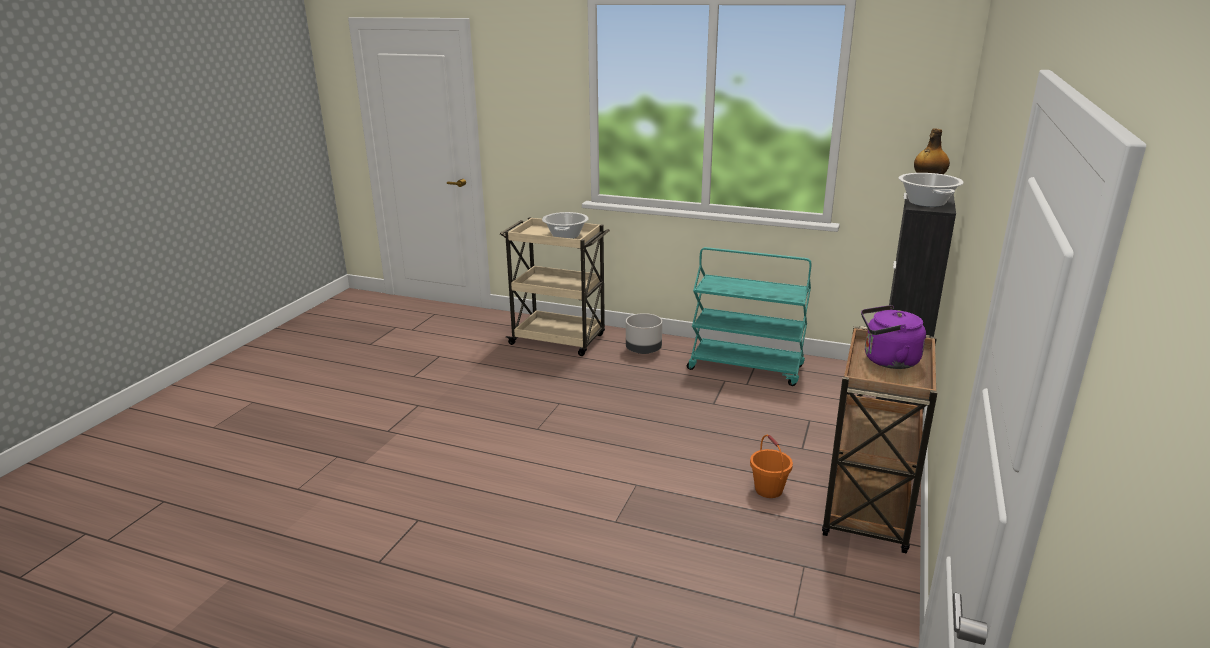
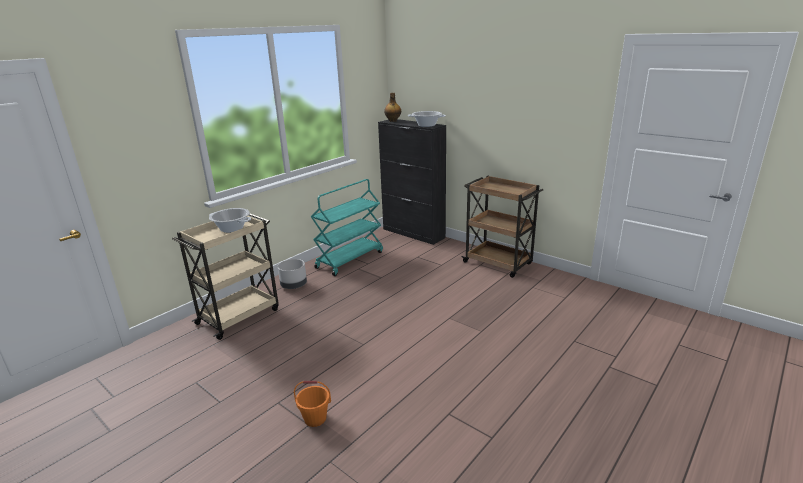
camera: 70 degrees left, 0 degrees up
(769, 490) = (472, 281): orange bucket -> orange bucket (315, 418)
(887, 360) = (497, 189): purple kettle -> none

